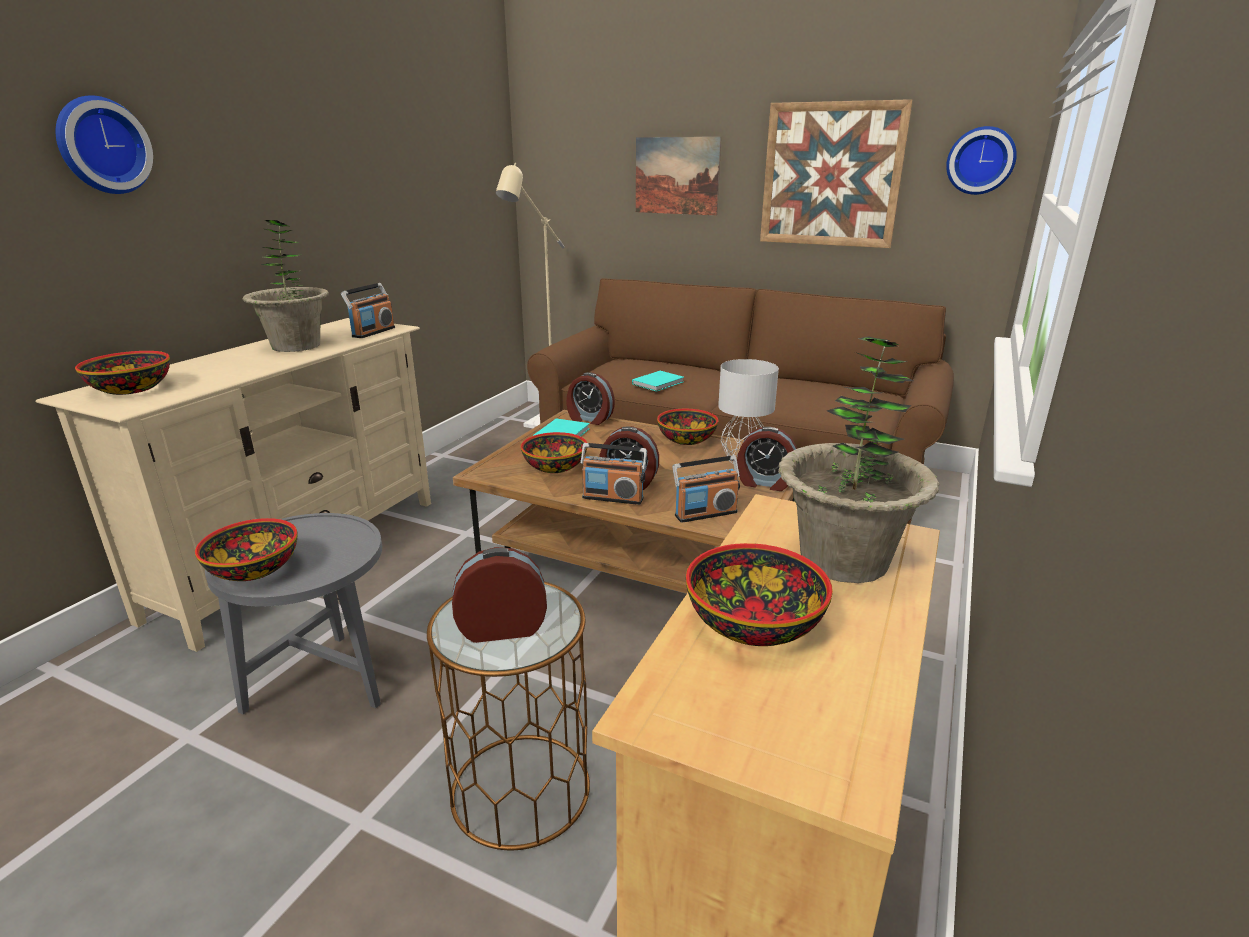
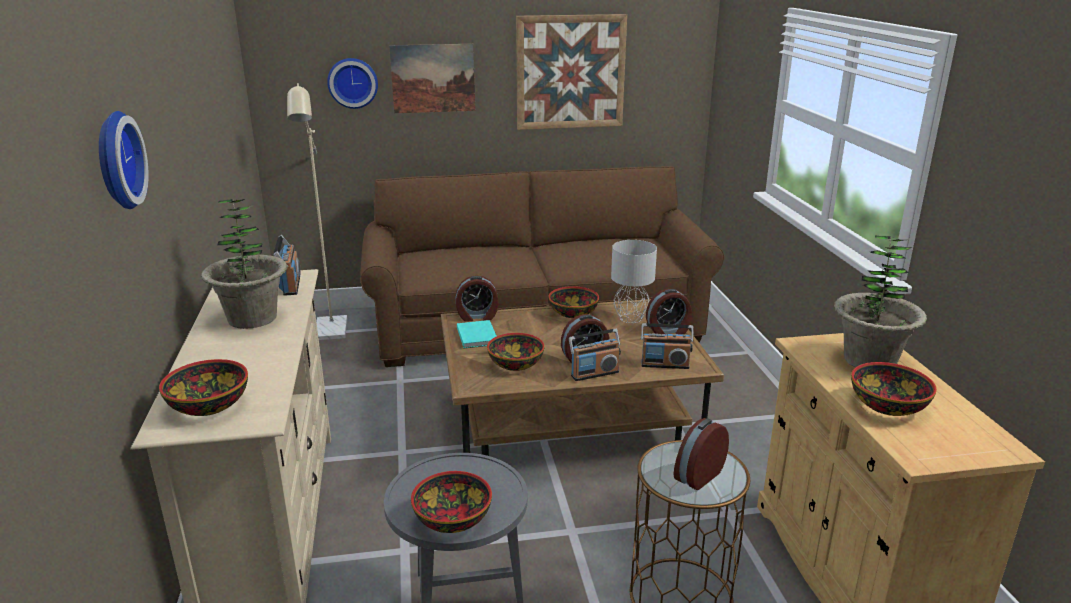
camera: 35 degrees left, 0 degrees up
(659, 383) = (486, 269): turquoise book -> none
(705, 514) = (665, 364): radio -> radio turned 60 degrees clockwise
(980, 160) = (676, 57): wall clock -> wall clock (353, 82)

